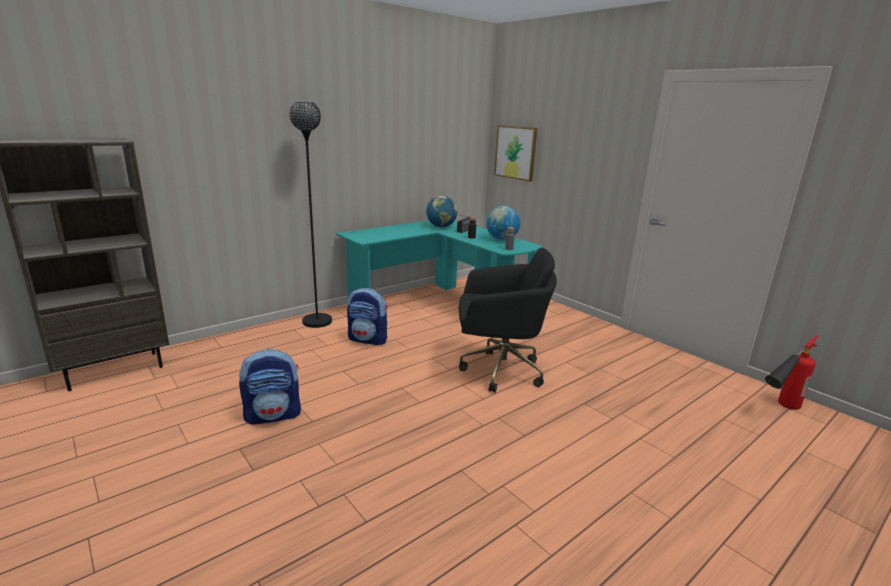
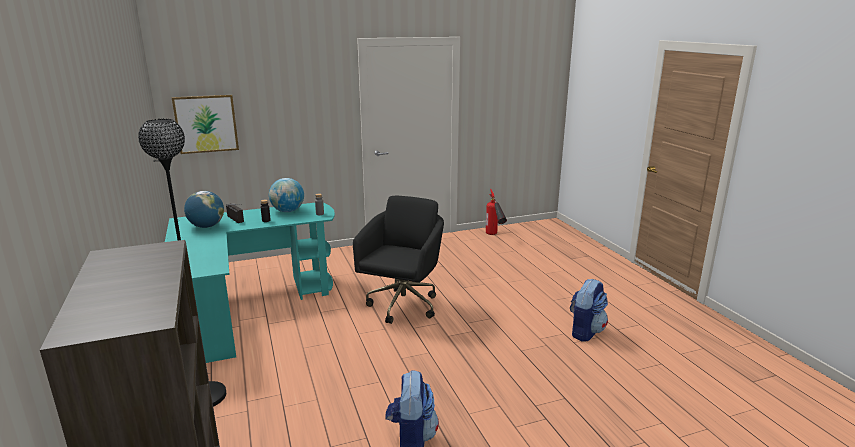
camera: 70 degrees left, 0 degrees up
(368, 339) = (290, 364): backpack -> backpack (585, 331)

